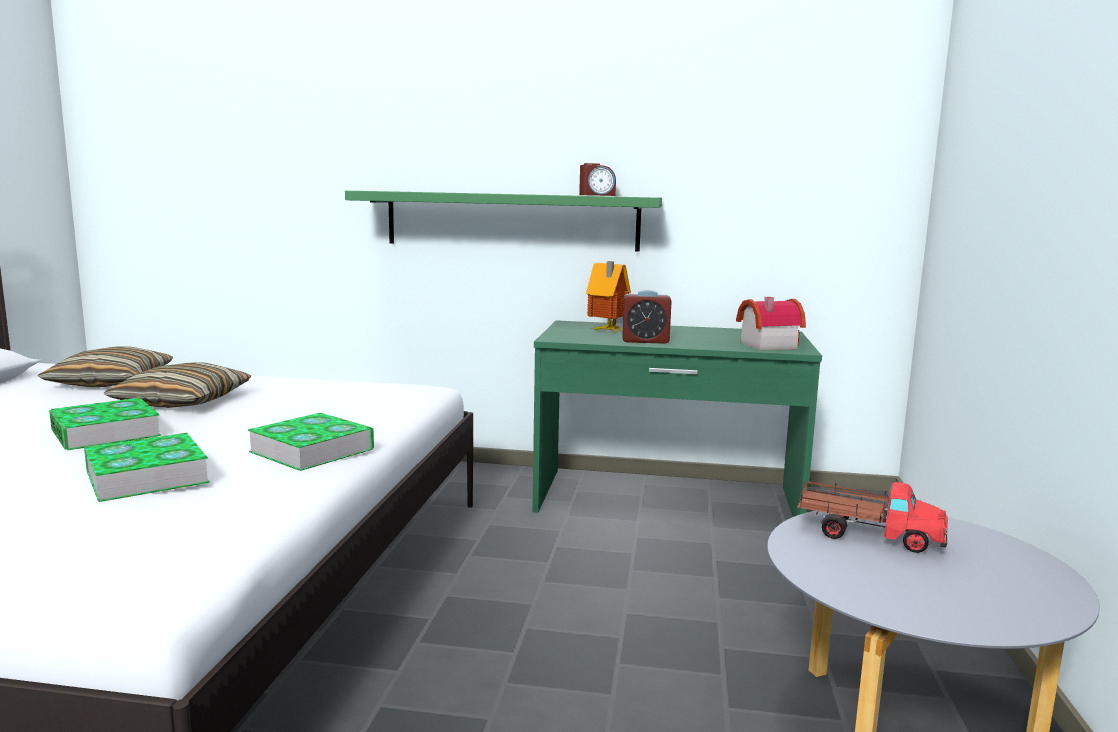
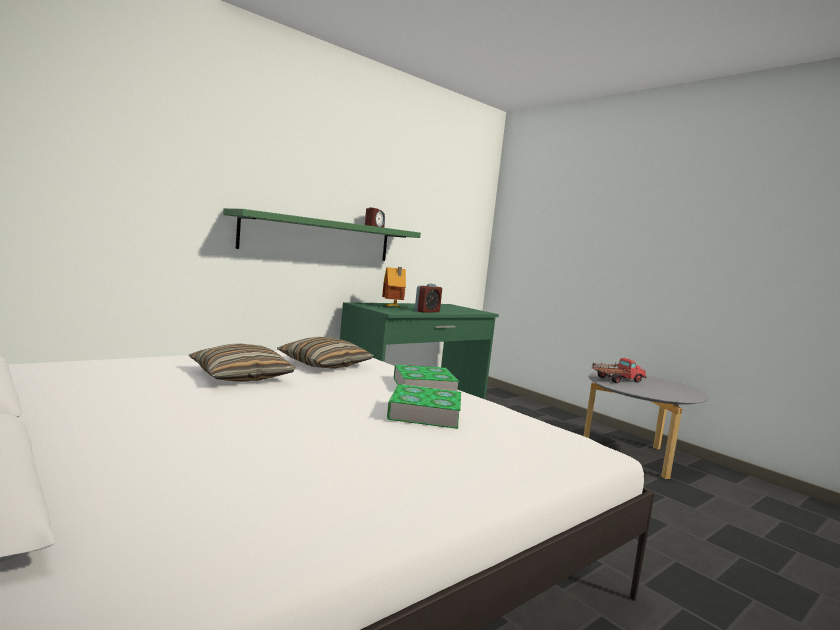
camera: 50 degrees left, 5 degrees down
(105, 433) = (287, 401): book -> none
(111, 382) = (115, 372): pillow -> pillow (325, 364)
(765, 345) = (468, 310): toy house -> none

